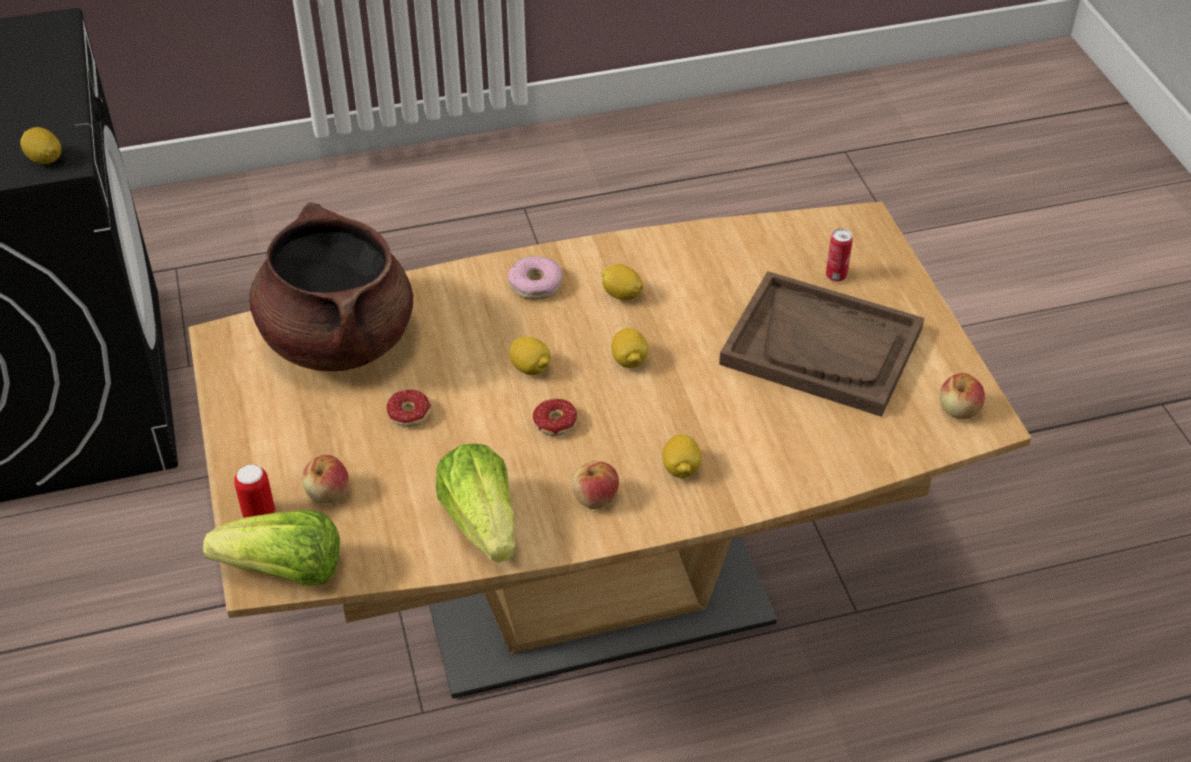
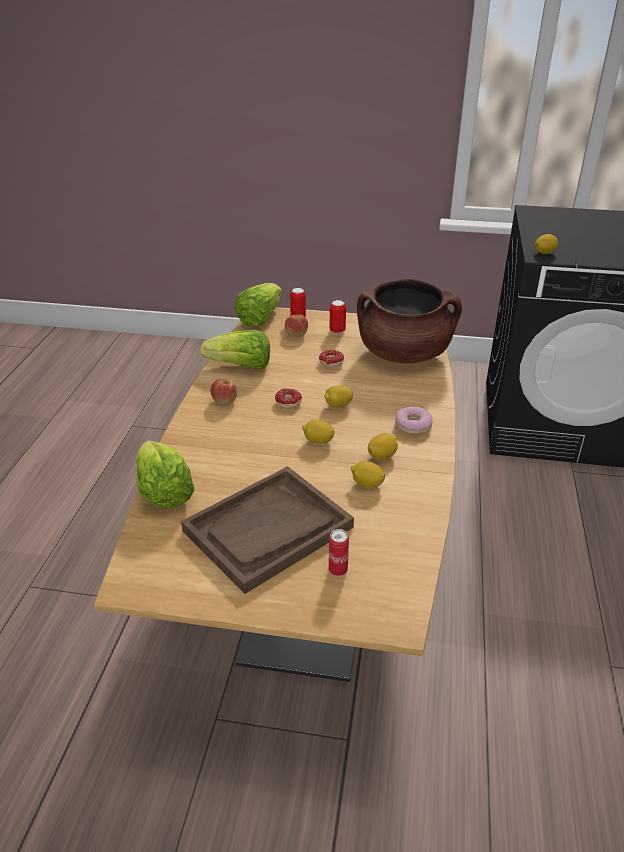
camera: 115 degrees right, 10 degrees down
(290, 442) = (337, 331): none -> can
(680, 468) = (217, 434): lemon -> lemon (367, 484)
(835, 466) = (163, 492): none -> lettuce
(959, 410) = (152, 574): apple -> none

